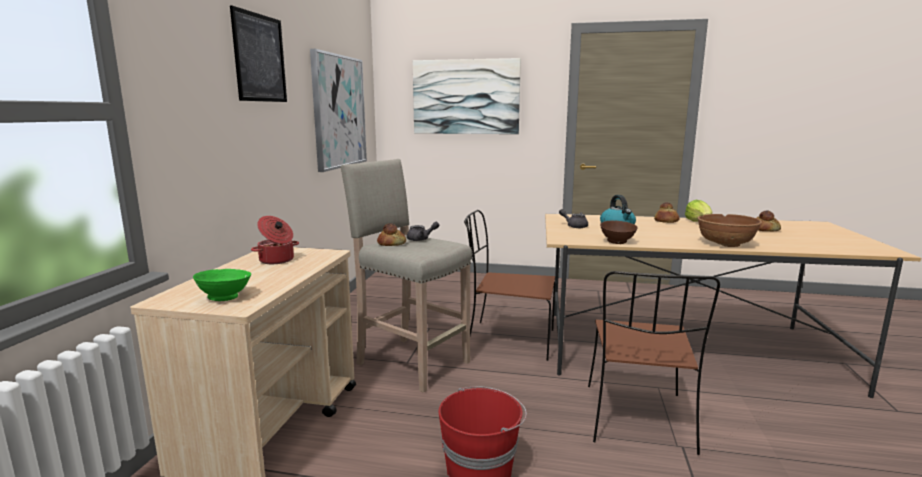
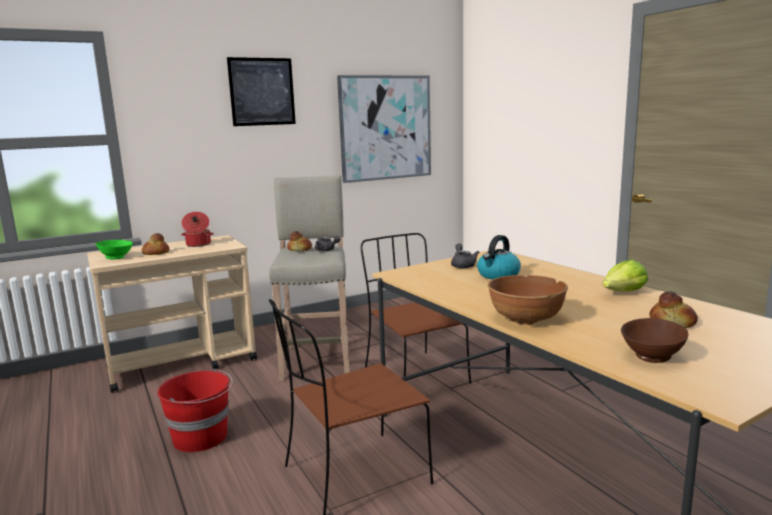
camera: 50 degrees right, 0 degrees up
(466, 97) = (529, 107): picture -> none
(616, 242) = (428, 286): brown bowl -> brown bowl (650, 357)
(666, 221) = (587, 282): bread -> bread (155, 253)

